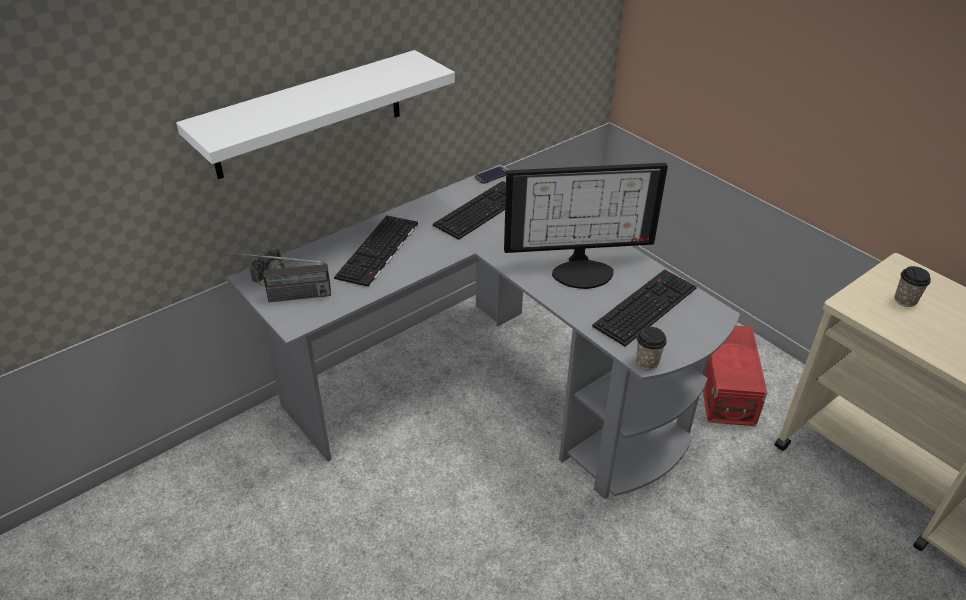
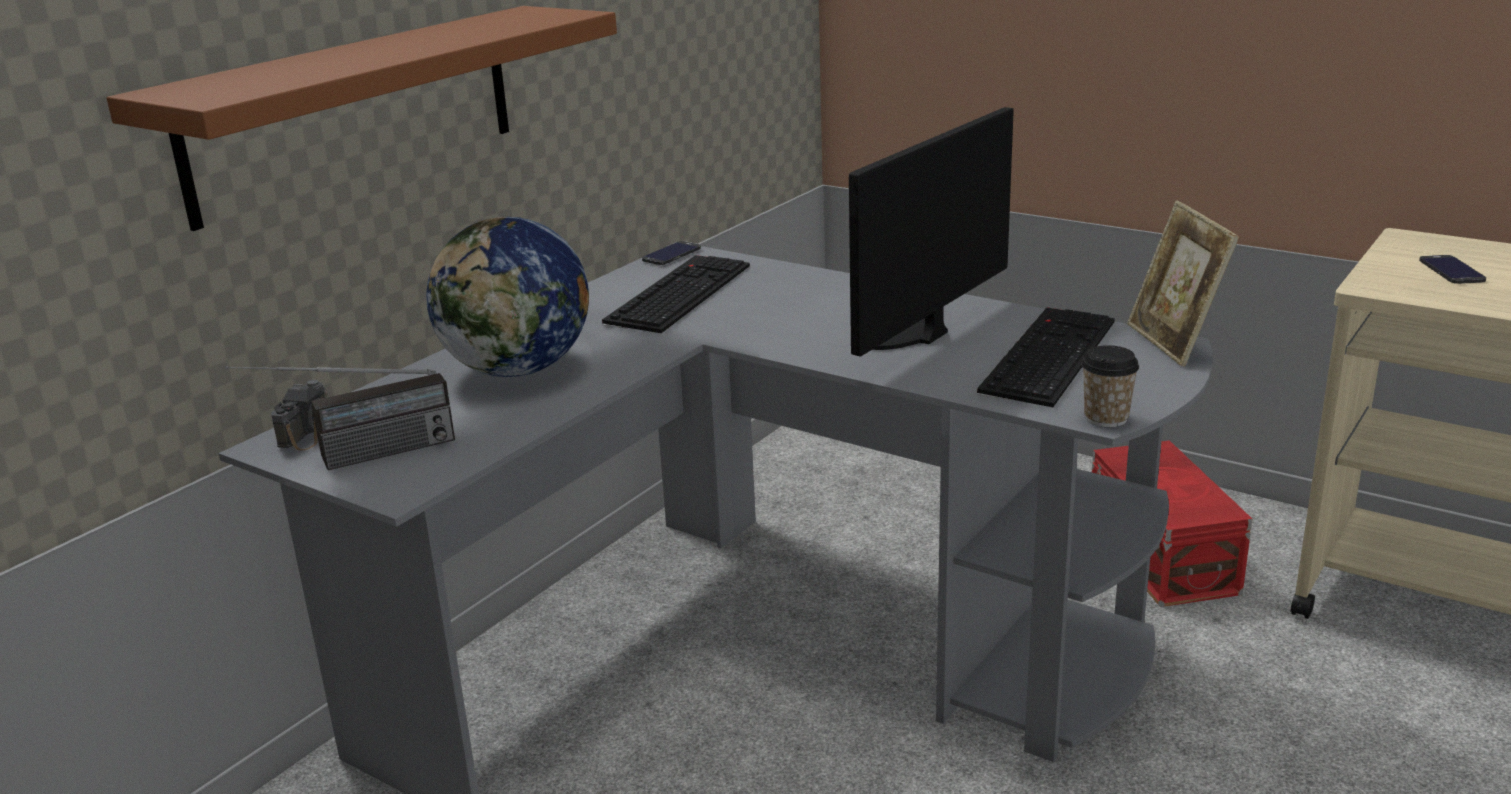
camera: 15 degrees left, 15 degrees down
(309, 114) = (355, 111): white shelf -> brown shelf
(378, 251) = (518, 370): keyboard -> globe
(582, 270) = (907, 332): monitor -> monitor turned 150 degrees clockwise
(718, 313) = (1174, 343): none -> picture frame
(905, 300) = (1451, 270): cup -> phone

